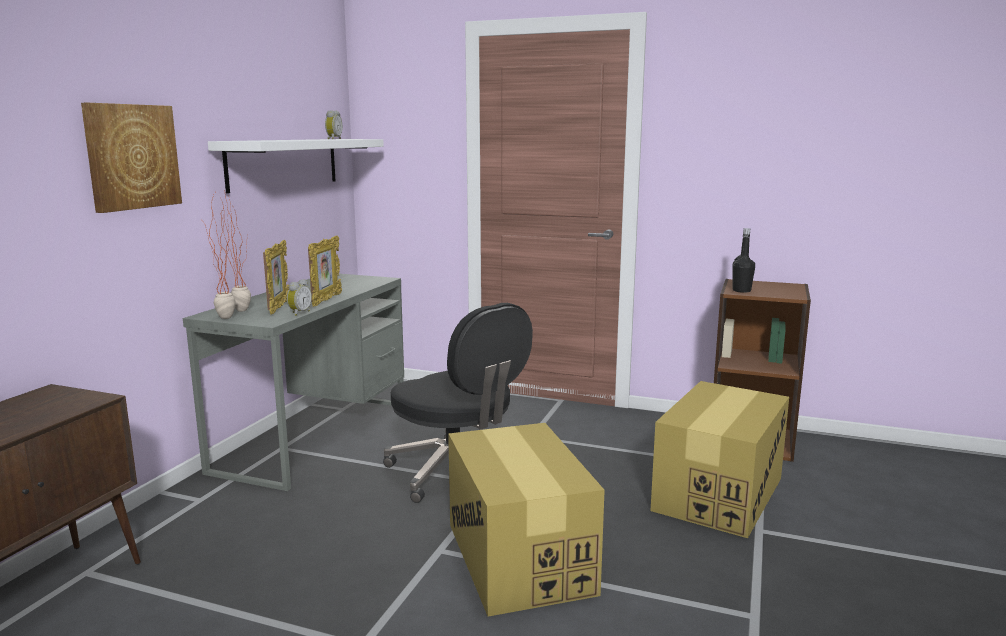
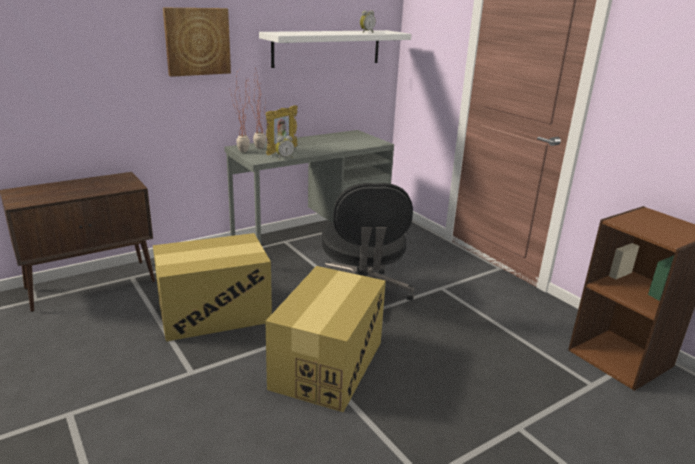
camera: 35 degrees right, 10 degrees up
(326, 300) = (316, 152): picture frame -> none
(718, 494) = (525, 386): cardboard box -> cardboard box (215, 313)
(741, 291) = (628, 222): black bottle -> none

